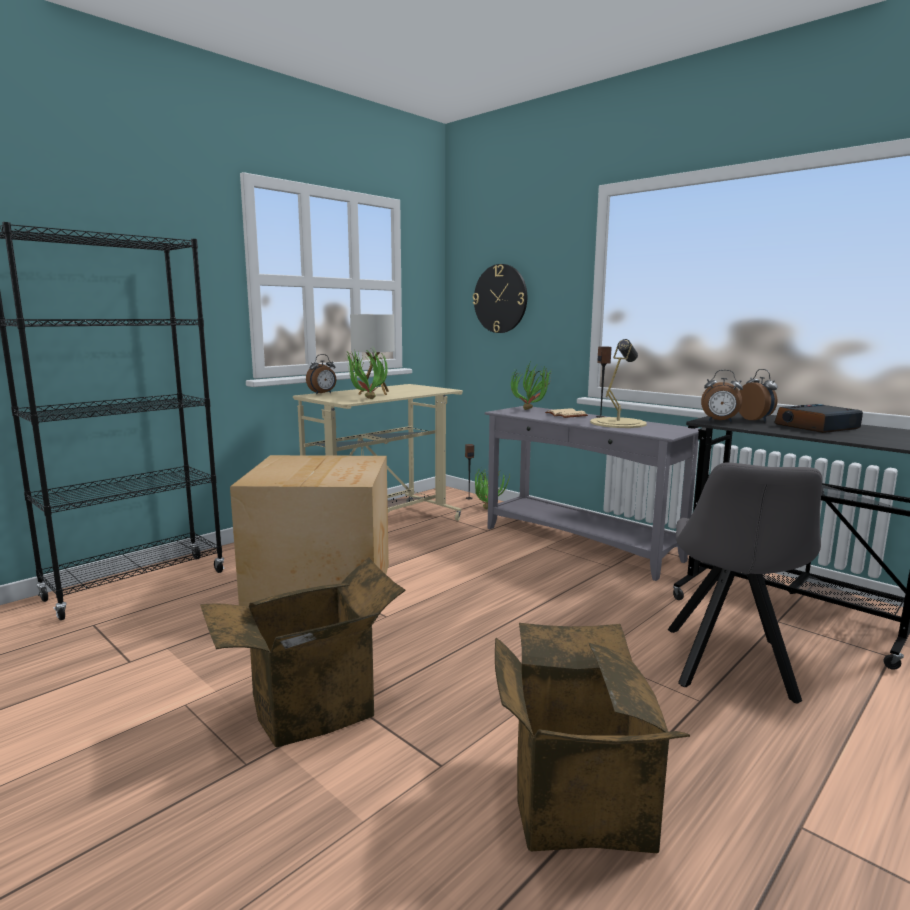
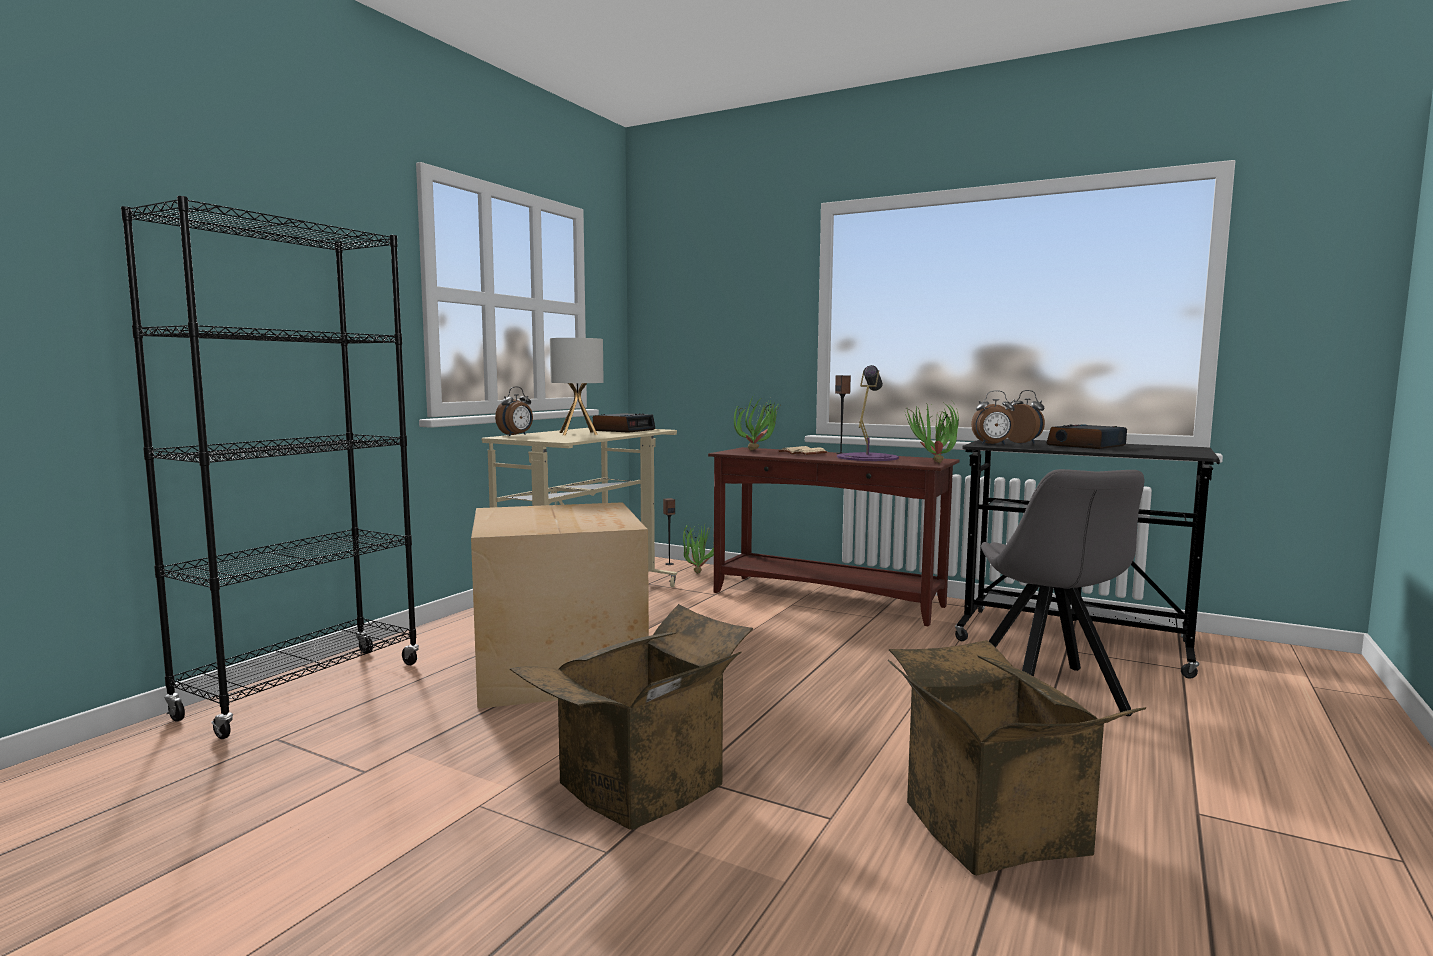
camera: 15 degrees left, 5 degrees down
(364, 399) = (580, 438): potted plant -> potted plant (933, 463)
(418, 389) = (624, 430): none -> alarm clock
(500, 298) = (702, 326): wall clock -> none
(581, 544) = (828, 599): grey console table -> brown console table
(618, 423) = (867, 457): beige table lamp -> purple table lamp

